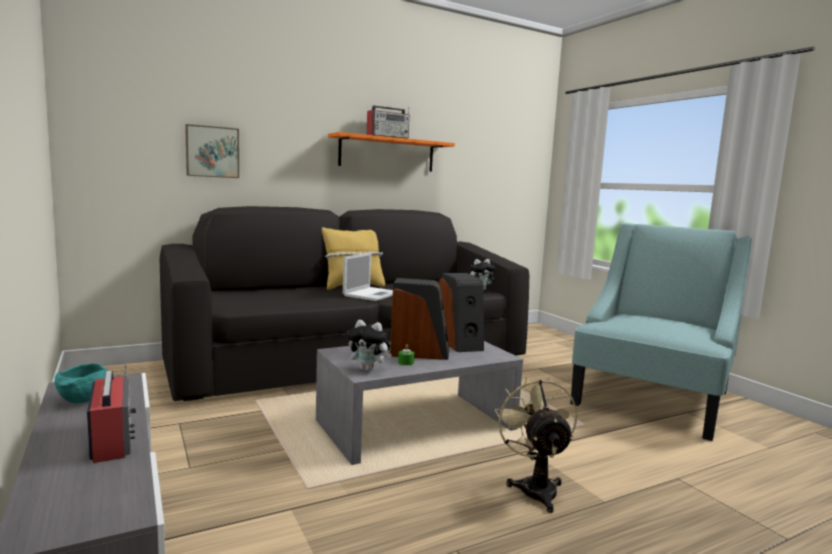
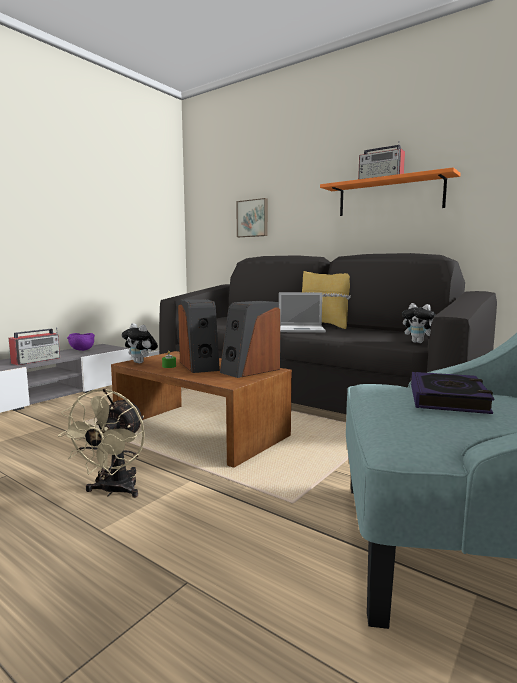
camera: 65 degrees right, 0 degrees up
(83, 401) = (81, 350): turquoise bowl -> purple bowl
(369, 369) = (141, 362): plush toy -> plush toy turned 45 degrees counterclockwise
(416, 425) = (200, 431): grey coffee table -> brown coffee table
(535, 487) = (113, 491): beige fan -> beige fan turned 135 degrees clockwise
(649, 321) = (448, 399): none -> book

